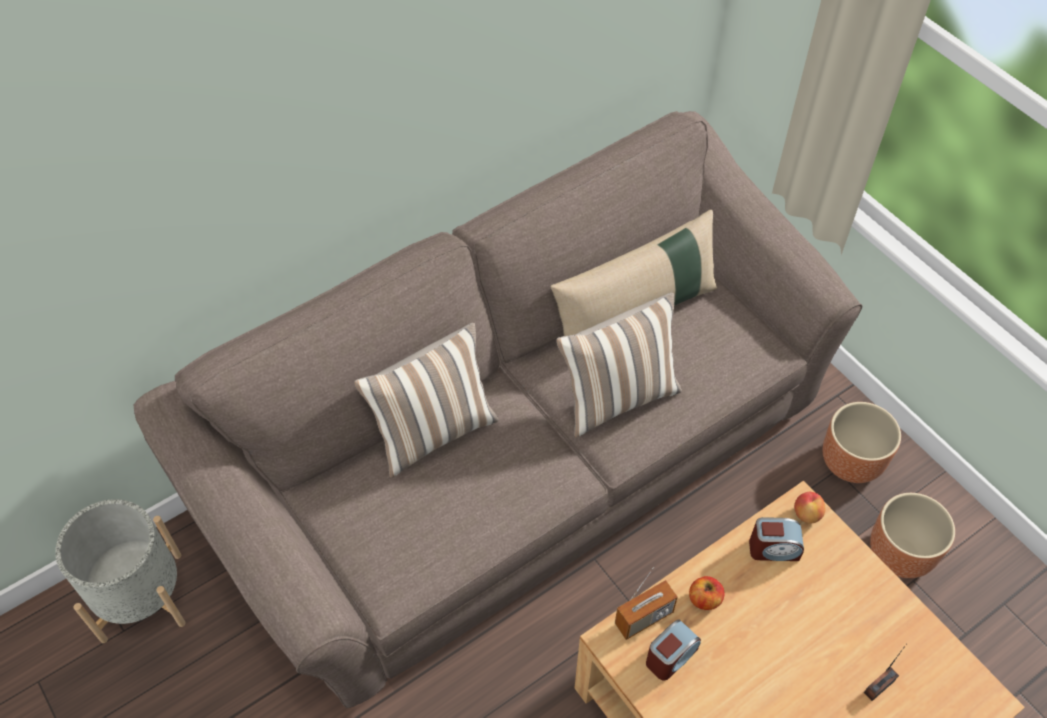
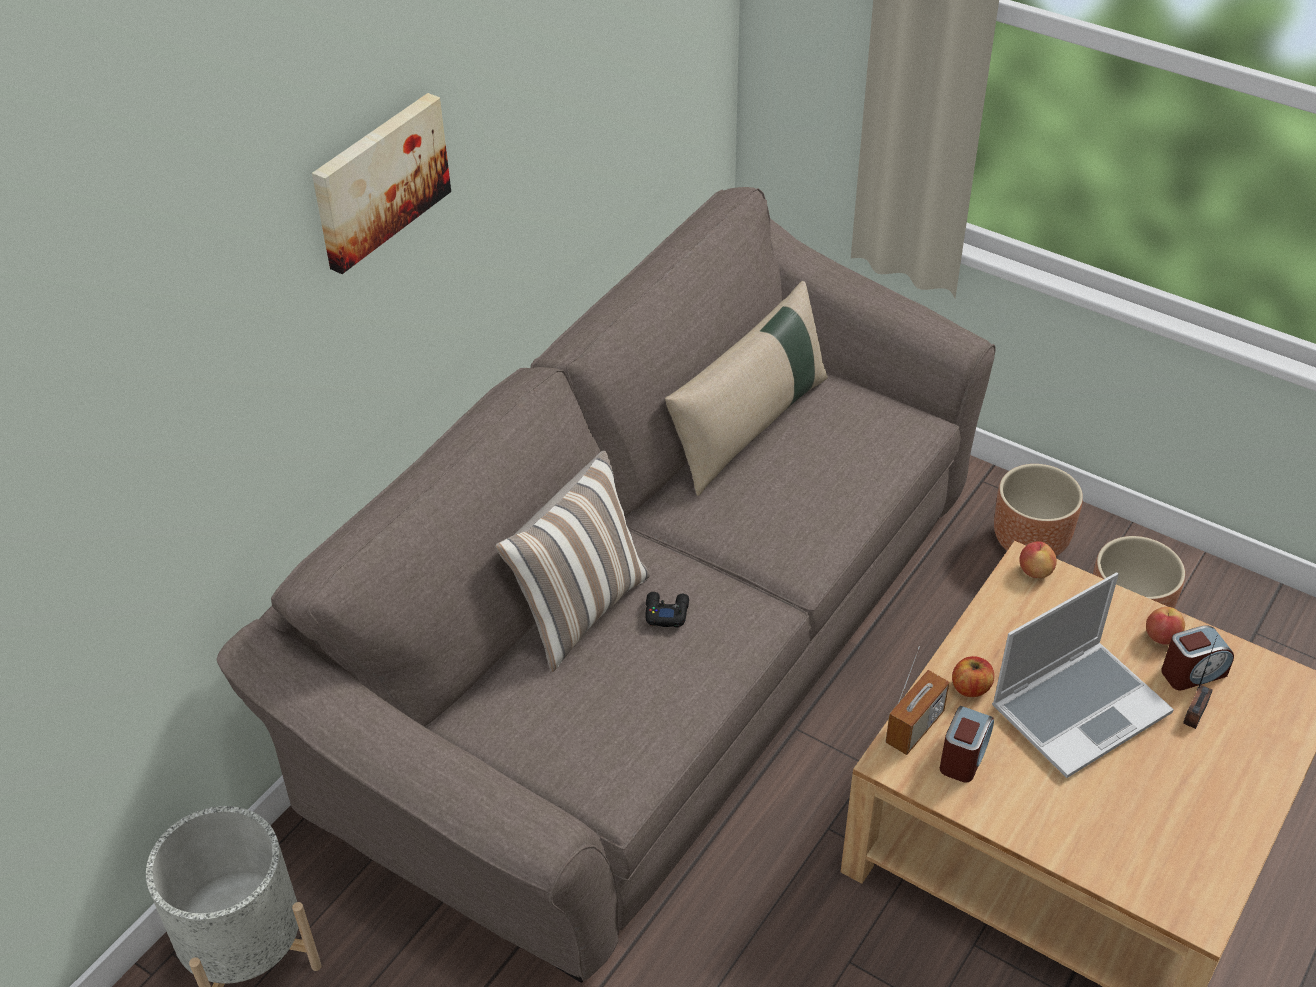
camera: 20 degrees left, 10 degrees down
(313, 77) = (379, 180): none -> picture
(496, 456) = (666, 612): none -> black game controller
(617, 398) = (774, 515): pillow -> none
(773, 549) = (1018, 616): alarm clock -> alarm clock (1192, 673)
(784, 648) = (1080, 708): none -> laptop
(884, 609) = (1161, 637): none -> apple

